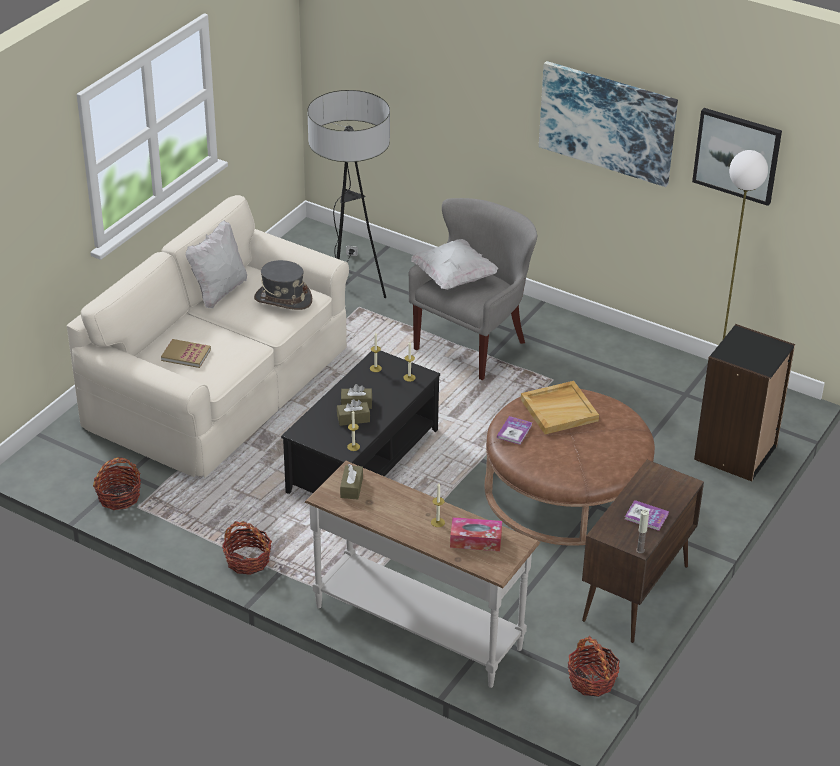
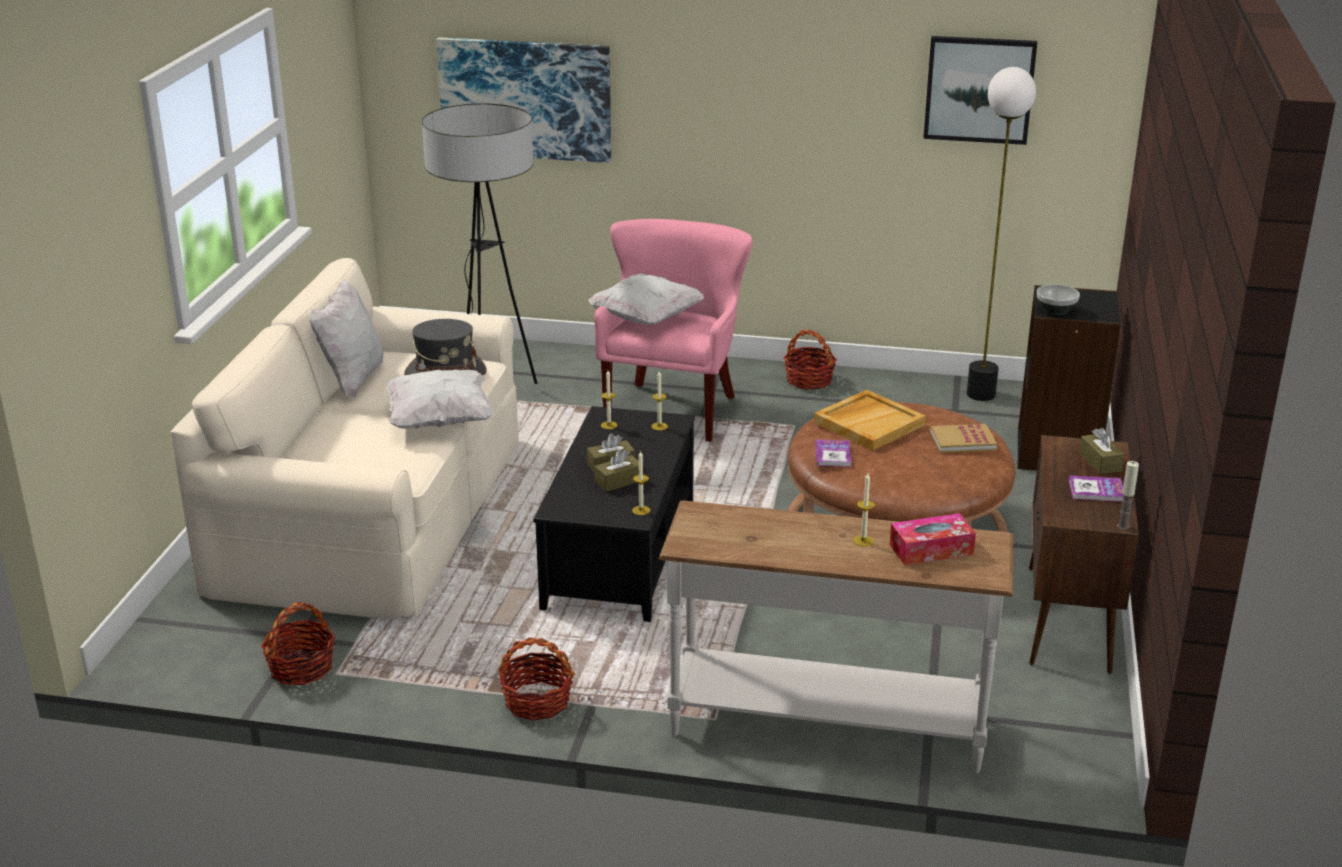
camera: 20 degrees left, 10 degrees down
(186, 355) = (349, 451): book -> book (962, 441)
(258, 341) = (440, 421): none -> white pillow
(351, 487) = (714, 527): brown tissue box -> brown tissue box (1100, 462)
(473, 345) = (673, 411): grey armchair -> pink armchair
(591, 680) = (1097, 729): basket -> basket (808, 380)
(607, 122) = (801, 88): picture -> picture (525, 99)
(729, 353) = (1055, 311): none -> bowl

